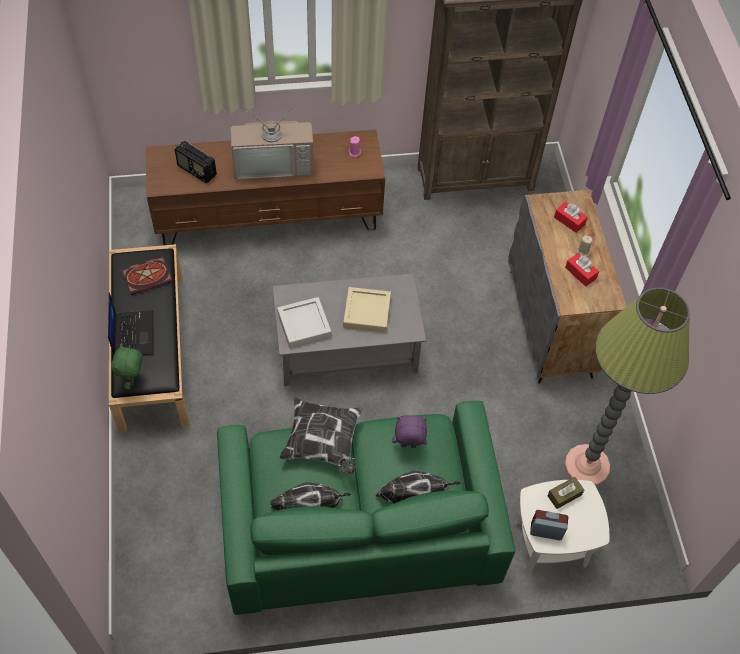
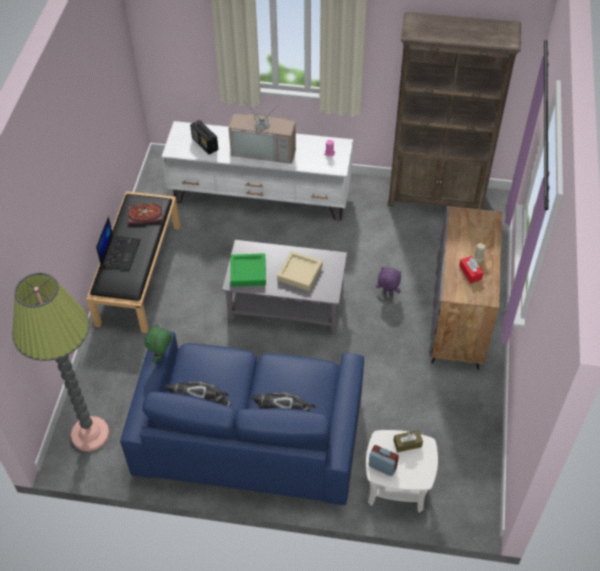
camera: 20 degrees right, 5 degrees down
(133, 380) = (108, 285): green plush toy -> green plush toy (161, 356)
(269, 217) = (261, 195): brown tv stand -> white tv stand
(304, 325) = (248, 272): grey tray -> green tray
(323, 443) = (231, 360): pillow -> none
(358, 522) = (249, 433): green sofa -> blue sofa
(408, 446) = (296, 378): purple plush toy -> purple plush toy (387, 294)
(569, 221) = (476, 232): red tissue box -> none
(586, 466) = (448, 435): floor lamp -> floor lamp (90, 434)

